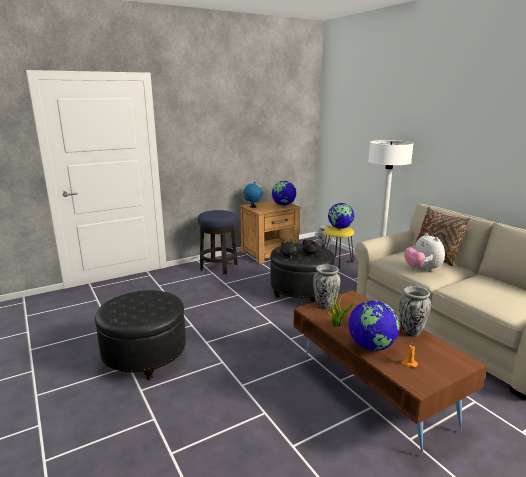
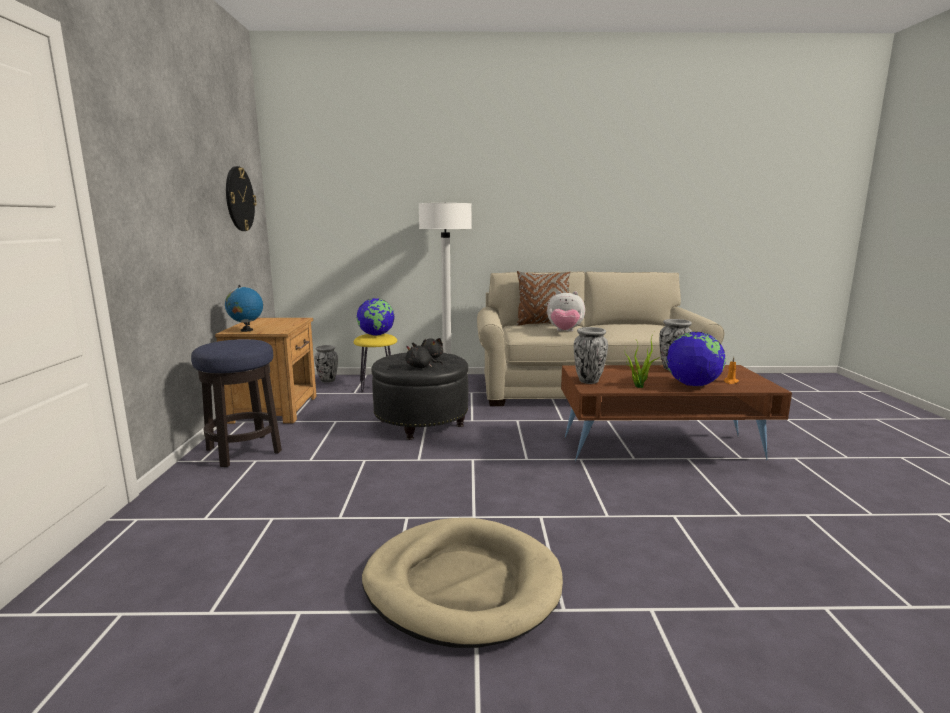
camera: 60 degrees left, 5 degrees down
(145, 357) = (462, 585): black ottoman -> beige dog bed
(283, 205) = (283, 320): globe -> none
(285, 130) = (239, 199): none -> wall clock

